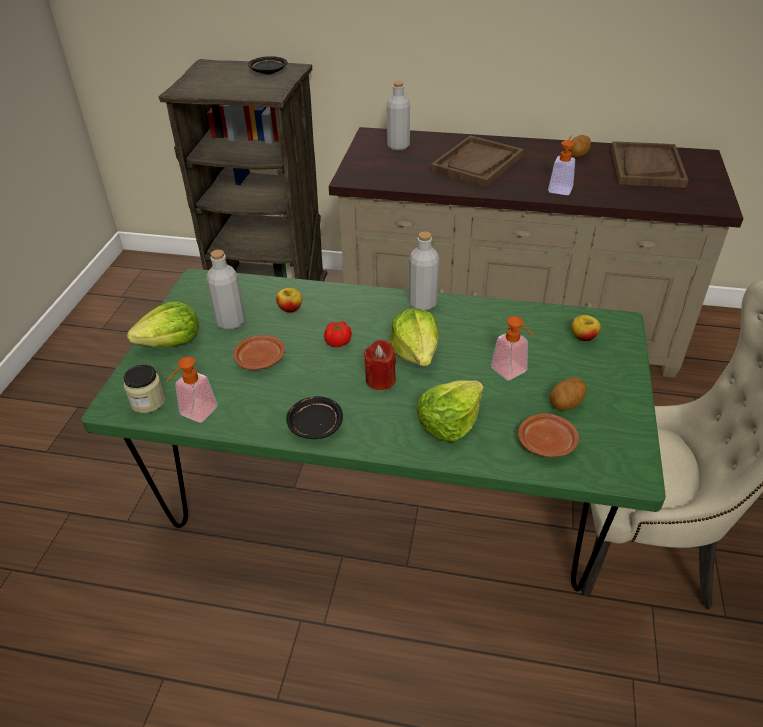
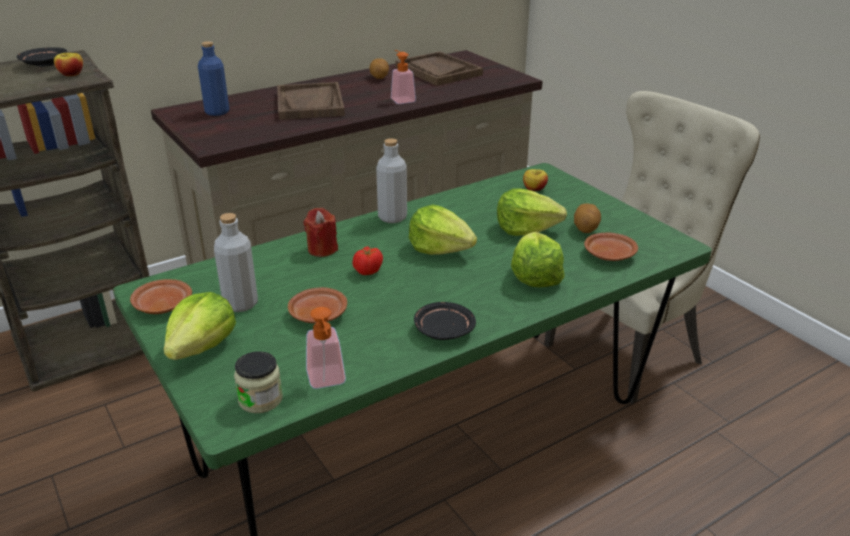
camera: 45 degrees left, 10 degrees down
(191, 297) = (162, 305): none -> brown plate
(290, 308) = (283, 269): apple -> apple (71, 74)
(380, 380) = (443, 277): red candle -> red candle (322, 249)
(398, 146) = (217, 112): grey bottle -> blue bottle
(512, 373) = (526, 228): soap dispenser -> lettuce

